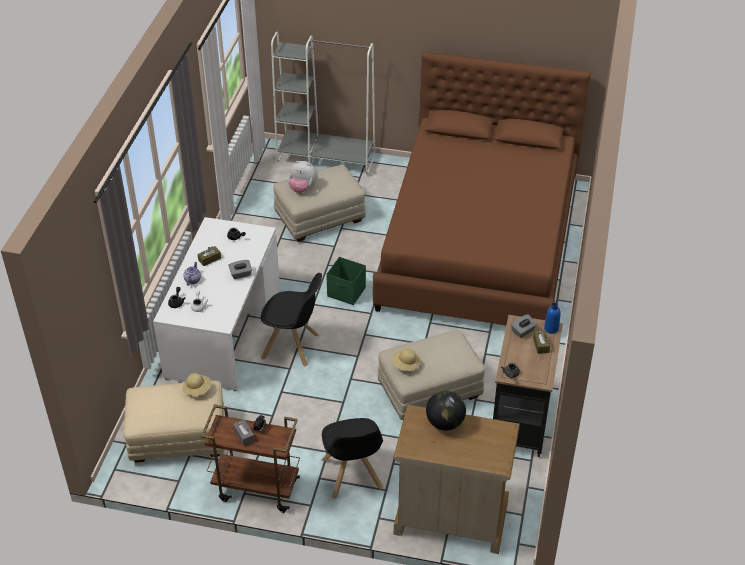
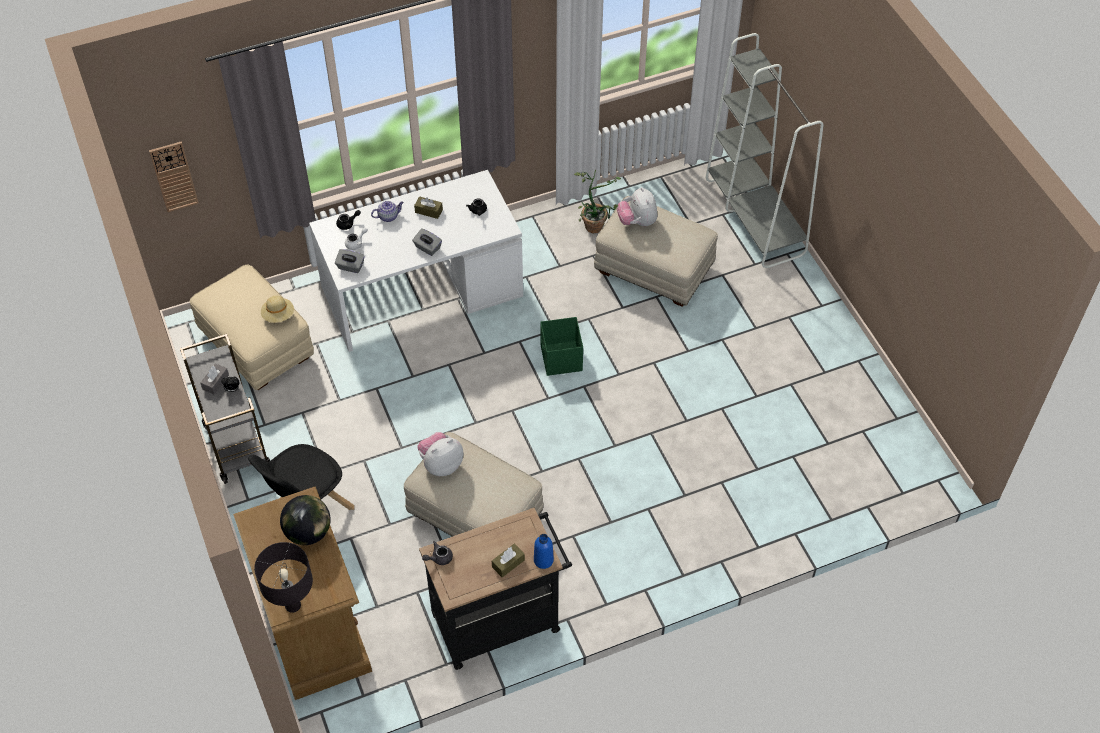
camera: 55 degrees right, 10 degrees up
(84, 333) = (174, 176): none -> wall clock
(255, 490) = (236, 444): brown cart -> grey cart
(256, 224) = (596, 223): none -> potted plant
(293, 346) = (445, 361): black chair -> none
(406, 365) = (441, 464): beige hat -> plush toy
(479, 243) = (749, 434): brown bed -> none
(498, 456) = (293, 605): none -> black table lamp
(523, 331) = (517, 535): grey tissue box -> grey tissue box (350, 267)

